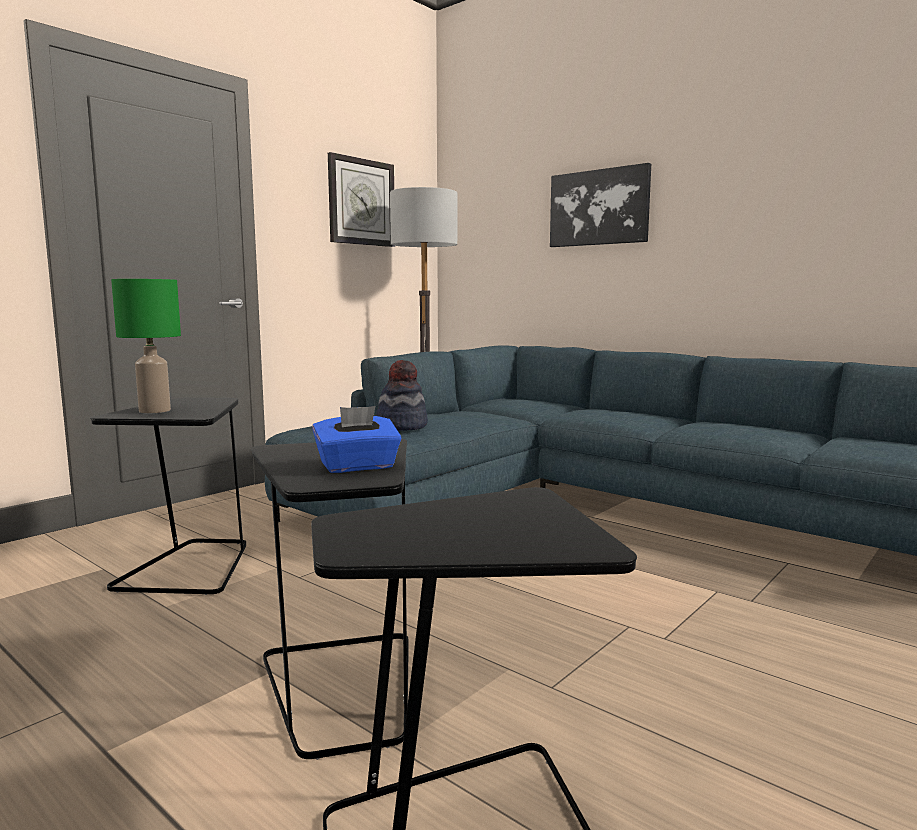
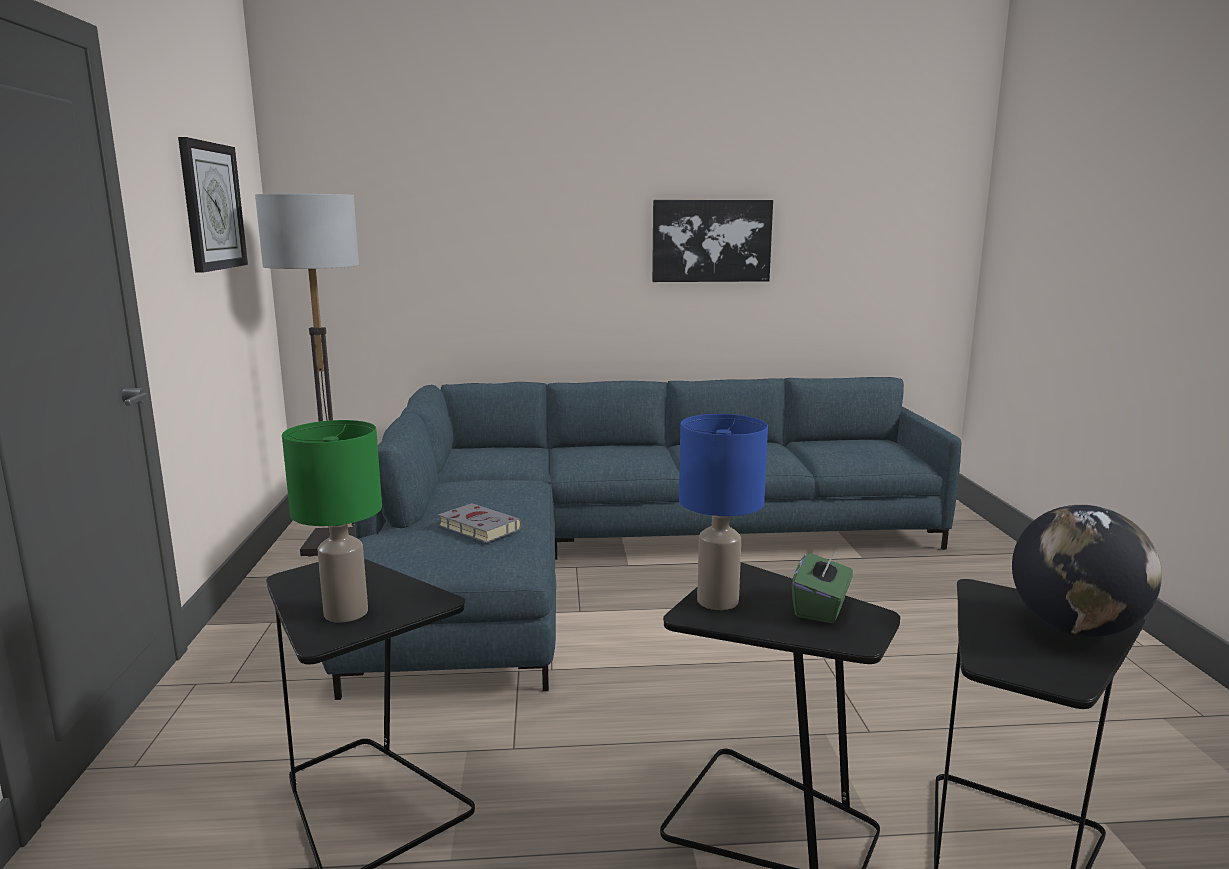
camera: 45 degrees left, 5 degrees up
(314, 448) = (719, 601): none -> blue table lamp
(357, 467) = (821, 608): blue tissue box -> green tissue box
(401, 426) = (477, 527): hat -> grey book
(511, 536) = (1075, 628): none -> globe
(599, 207) = (522, 222): picture -> picture (711, 241)

